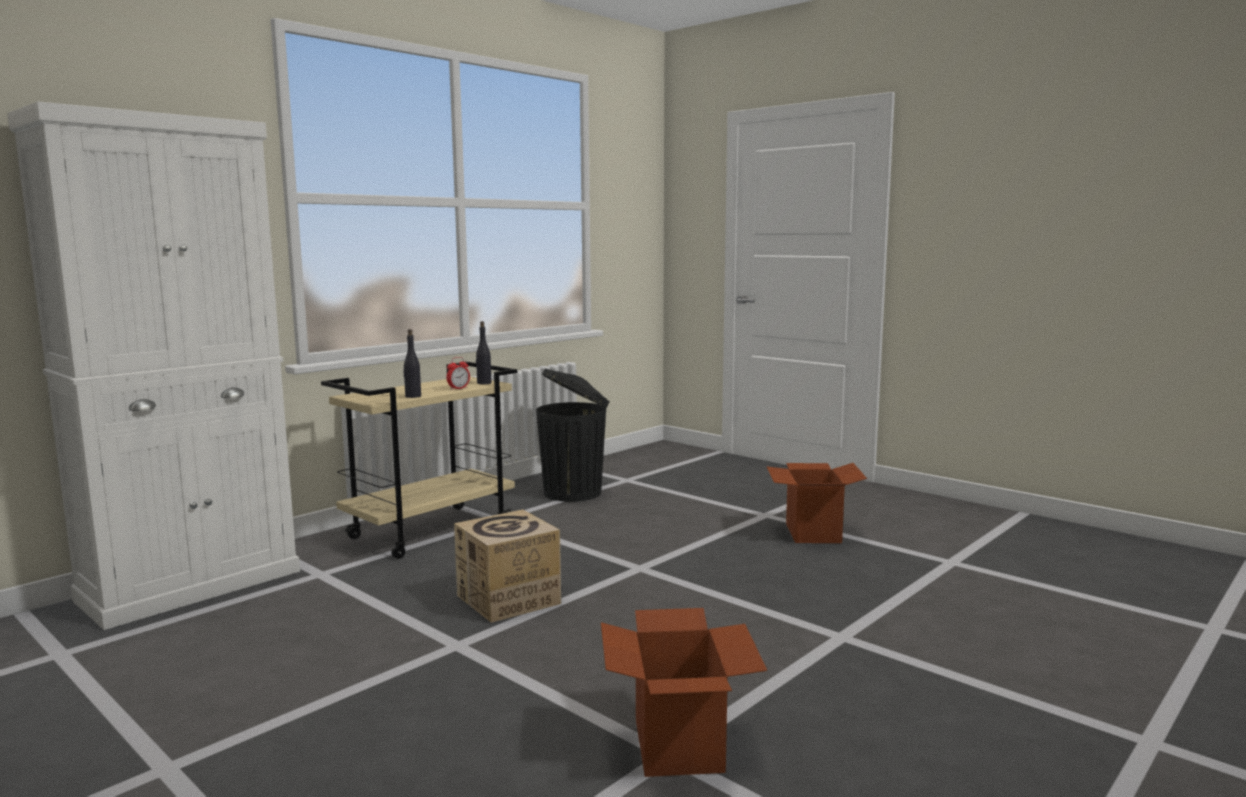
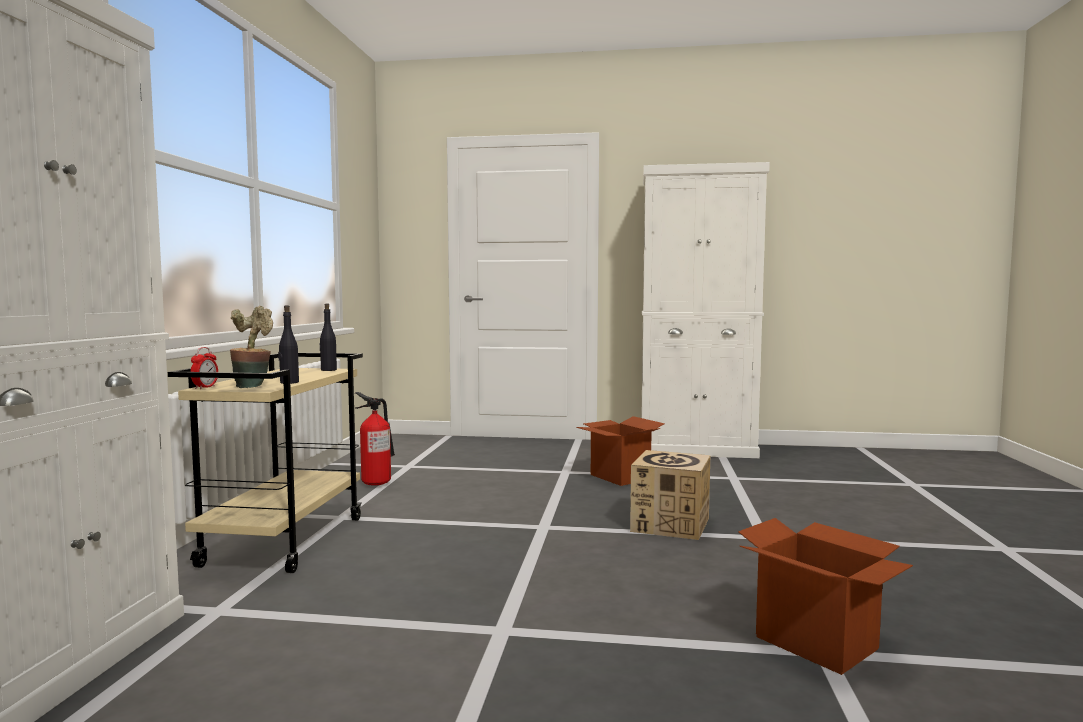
camera: 35 degrees left, 5 degrees down
(381, 397) = (253, 386): none -> potted plant
(458, 388) = (317, 375): alarm clock -> alarm clock (205, 387)
(508, 599) = (478, 578): cardboard box -> cardboard box (670, 525)
(574, 492) = (378, 483): black trash can -> fire extinguisher
(978, 517) = (697, 449): none -> white cabinet

